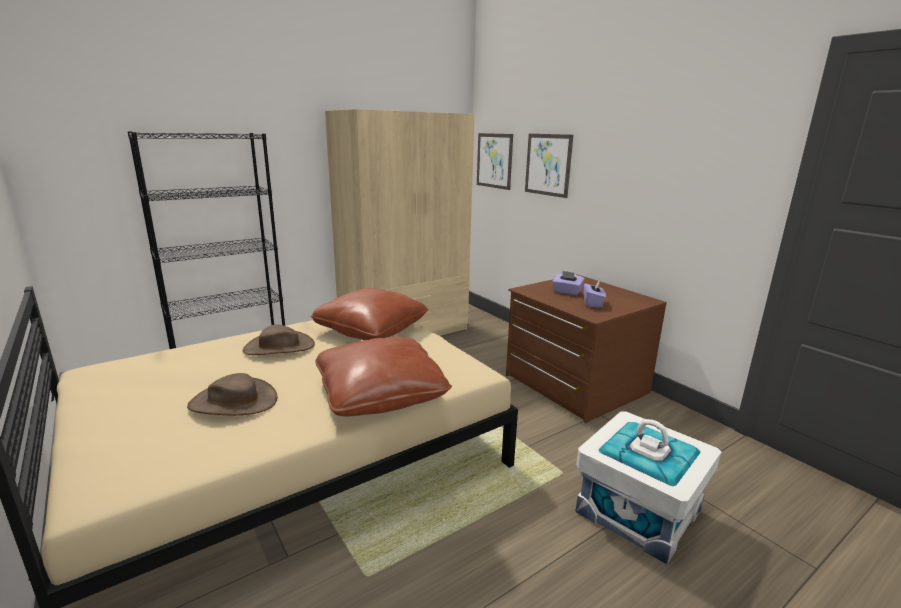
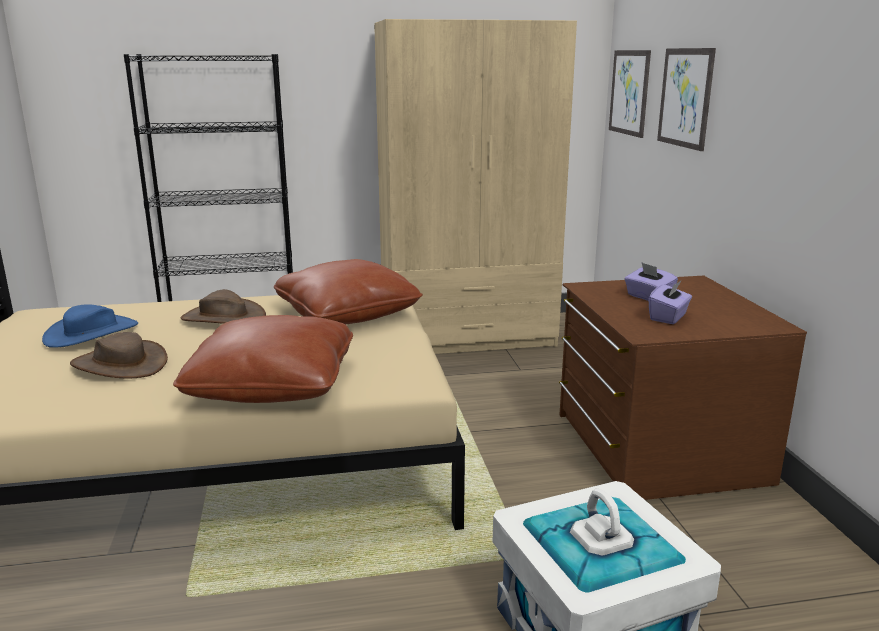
camera: 25 degrees right, 0 degrees up
(176, 380) = (92, 333): none -> blue hat

